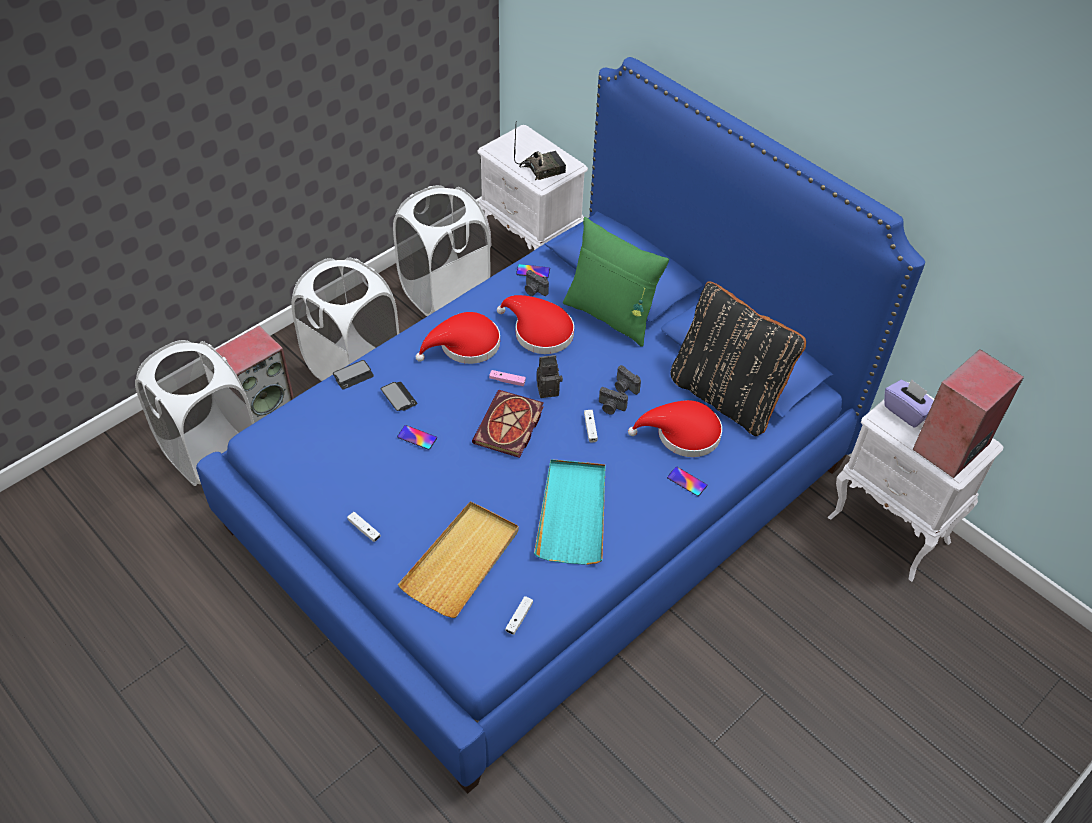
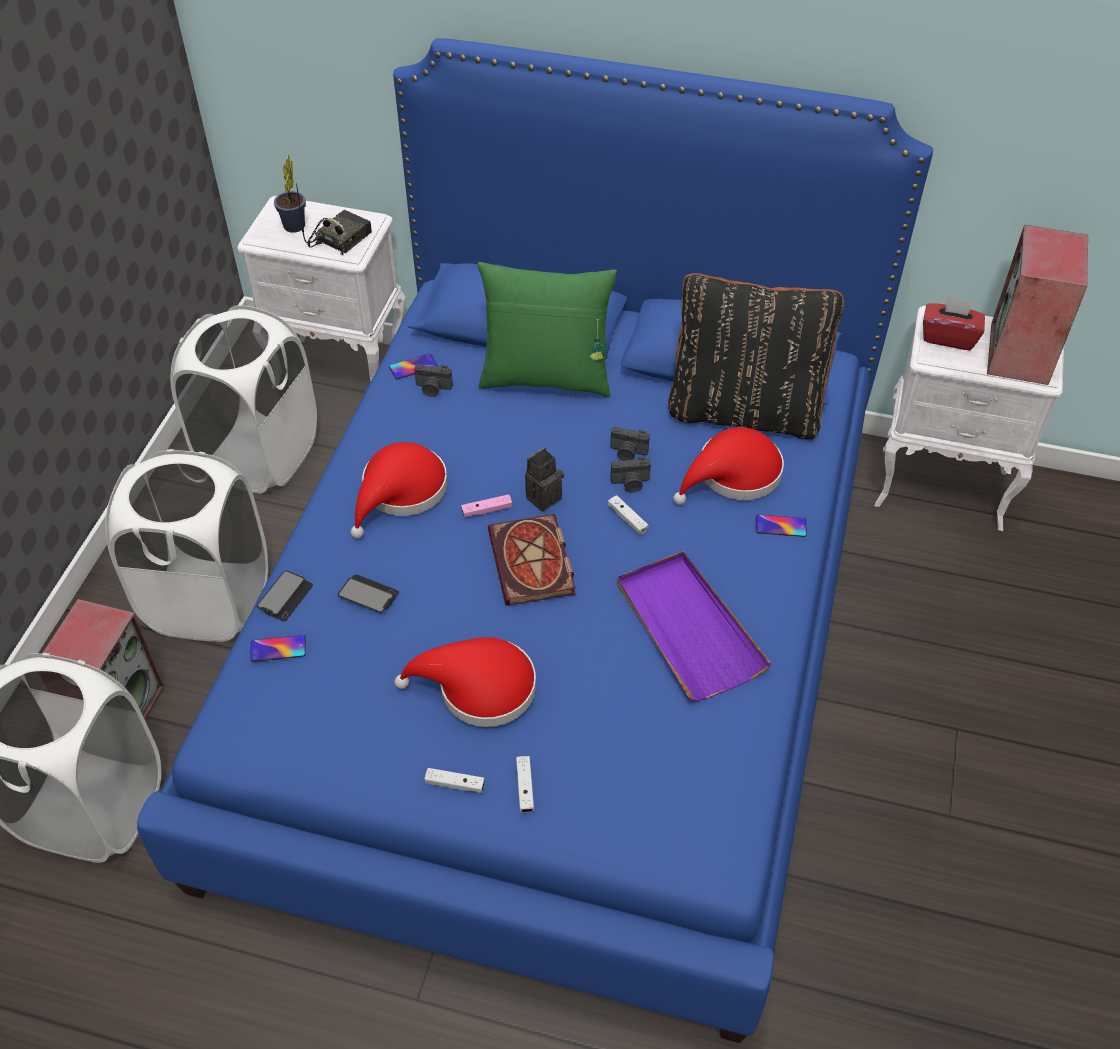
camera: 30 degrees left, 0 degrees up
(417, 437) = (432, 633): phone -> phone (278, 648)
(462, 561) = (607, 756): beige tray -> none
(519, 150) = (293, 228): none -> potted plant
(519, 618) = (727, 786): white game controller -> white game controller (525, 788)
(539, 332) = (478, 434): red hat -> red hat (478, 688)
(572, 513) = (687, 628): turquoise tray -> purple tray
(906, 411) = (948, 337): purple tissue box -> red tissue box

